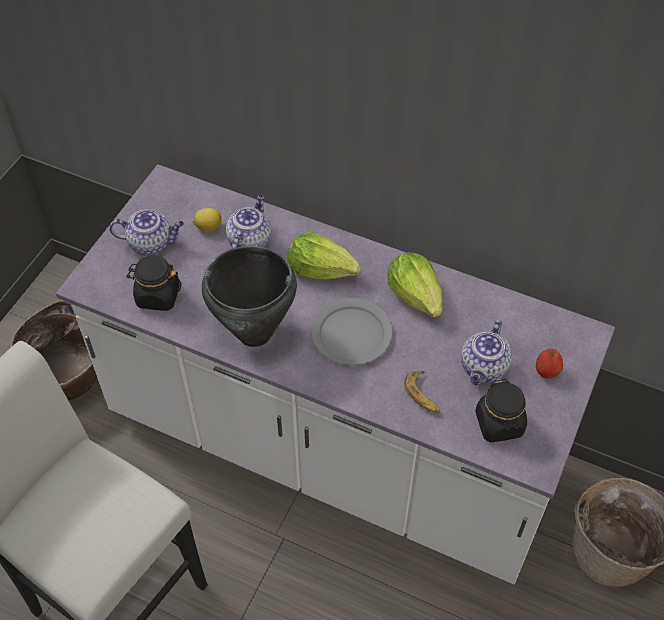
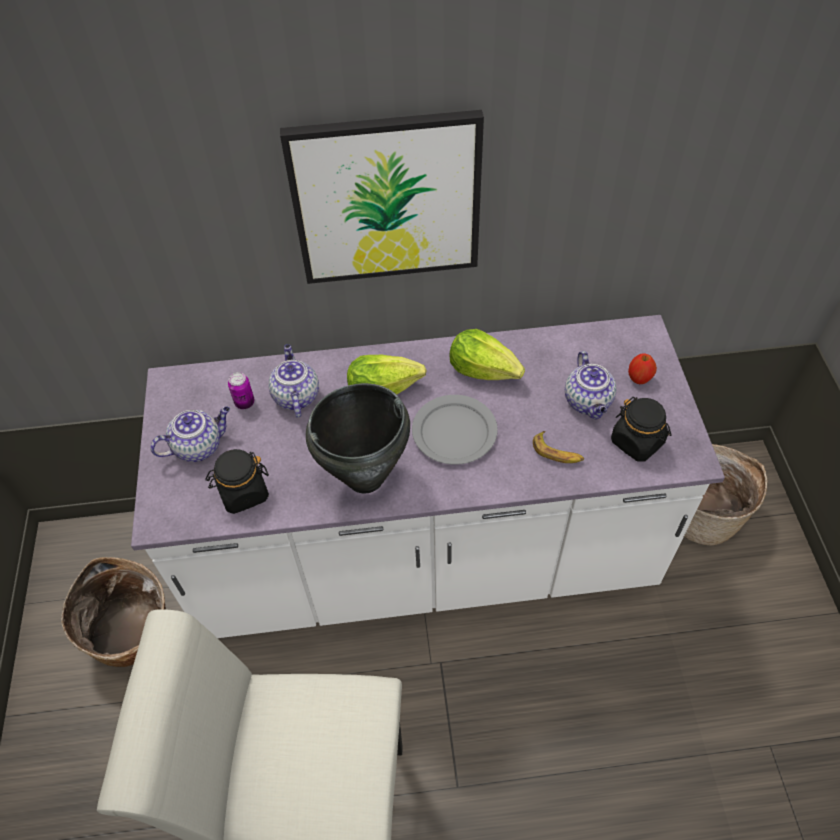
camera: 30 degrees left, 0 degrees up
(208, 227) = (244, 403): lemon -> can
(371, 108) = (387, 199): none -> picture

